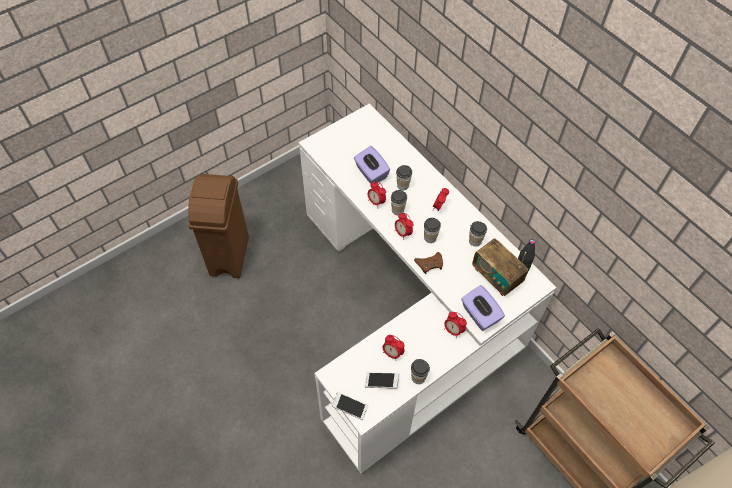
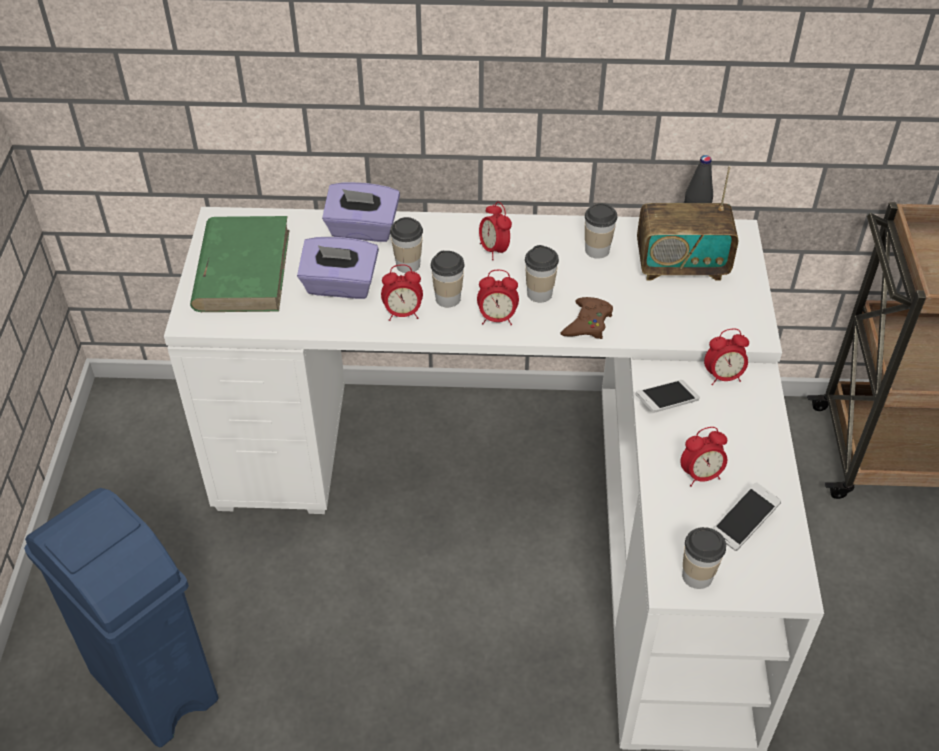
camera: 50 degrees left, 10 degrees down
(230, 255) = (154, 684): brown trash can -> blue trash can
(350, 139) = (242, 269): none -> green book
(350, 408) = (760, 596): phone -> phone (666, 402)
(418, 377) = (773, 470): cup -> cup (697, 576)
(479, 315) = (731, 324): purple tissue box -> purple tissue box (362, 230)

